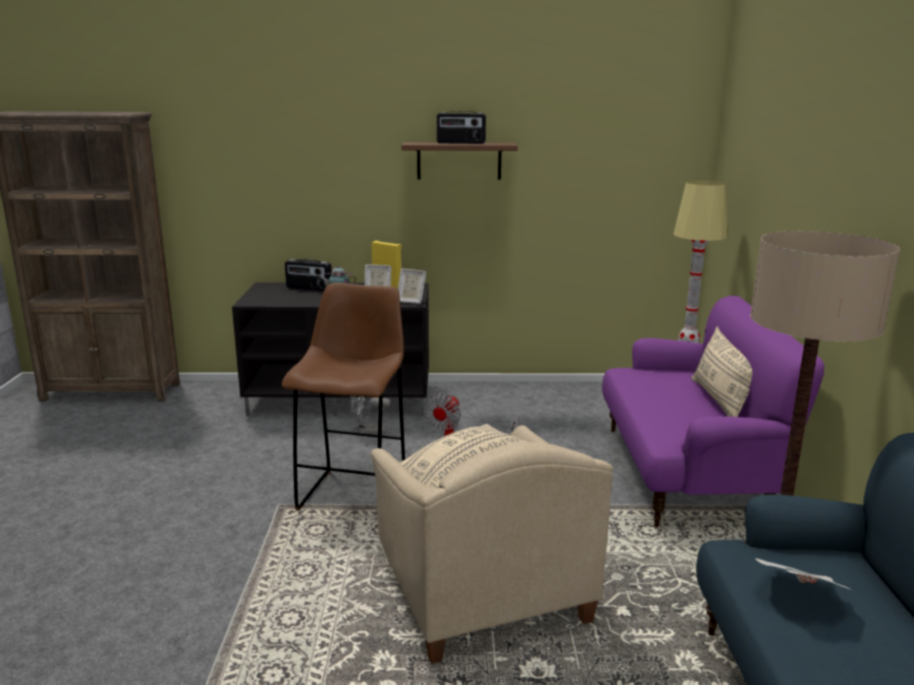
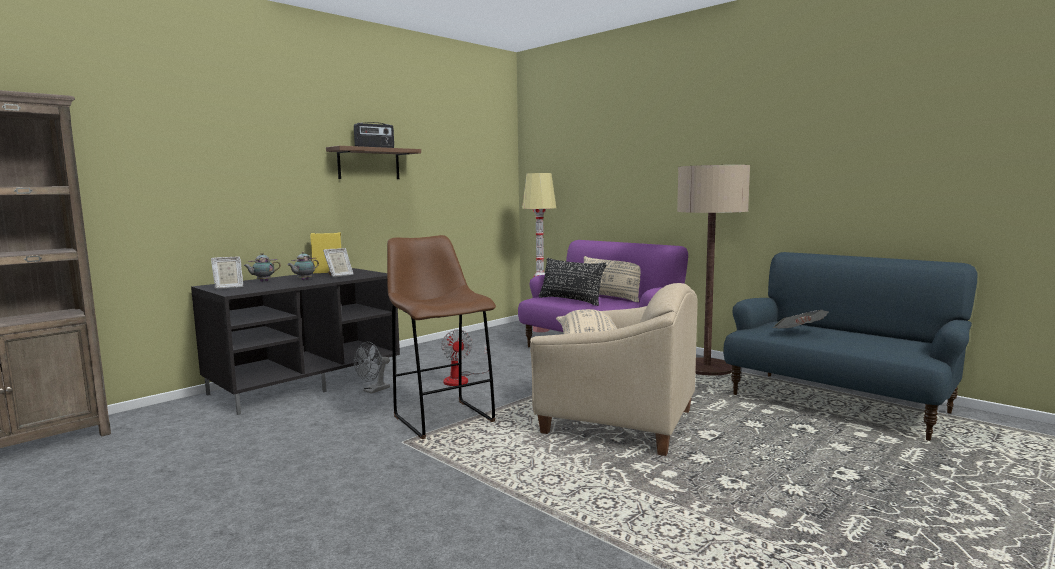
camera: 45 degrees left, 10 degrees down
(309, 288) = (263, 281): radio -> teapot
(410, 301) = (375, 274): picture frame -> picture frame (228, 288)
(653, 390) = (570, 300): none -> black pillow

